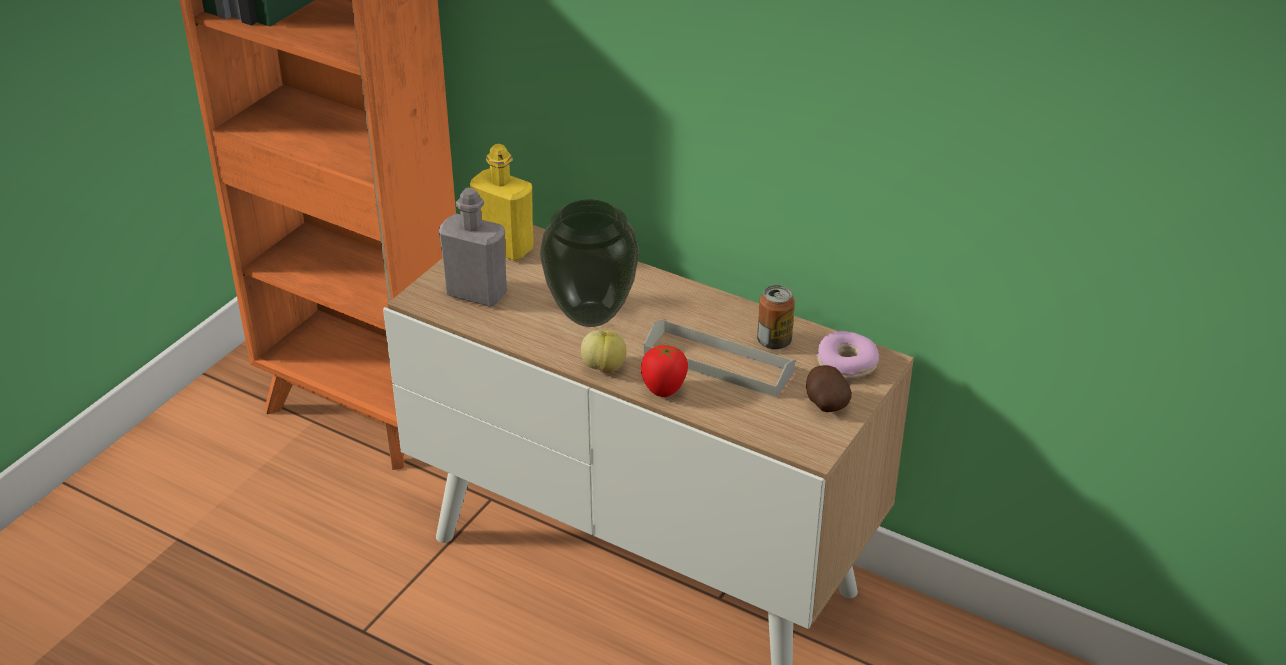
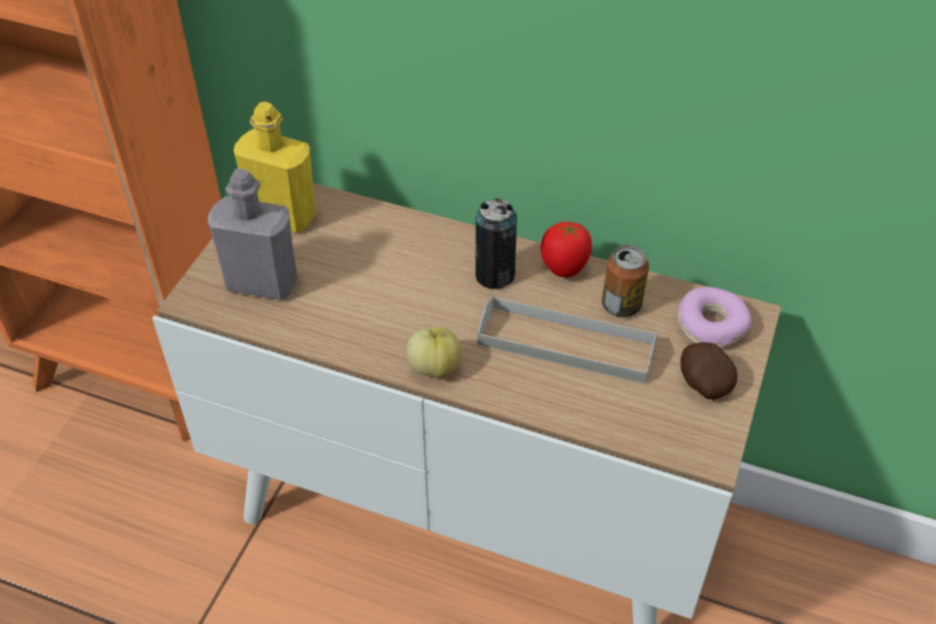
camera: 10 degrees left, 10 degrees up
(592, 316) = (404, 297): vase -> none
(664, 391) = (513, 393): tomato -> tomato (564, 270)
(673, 308) = (495, 275): none -> can

